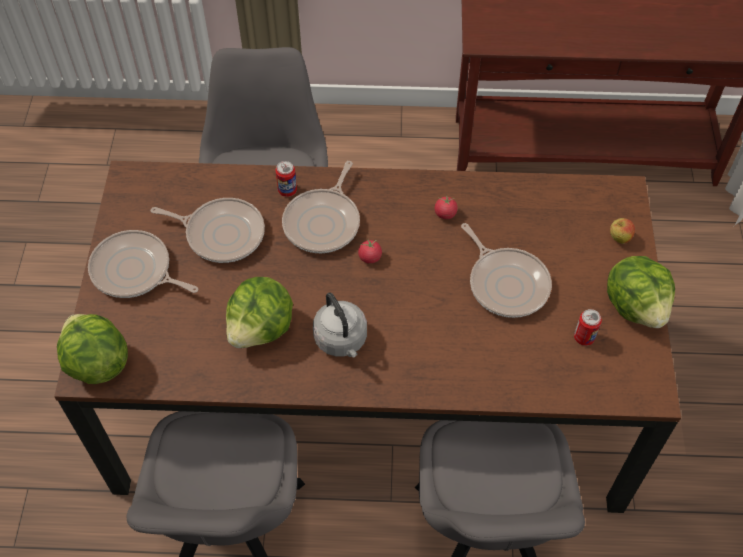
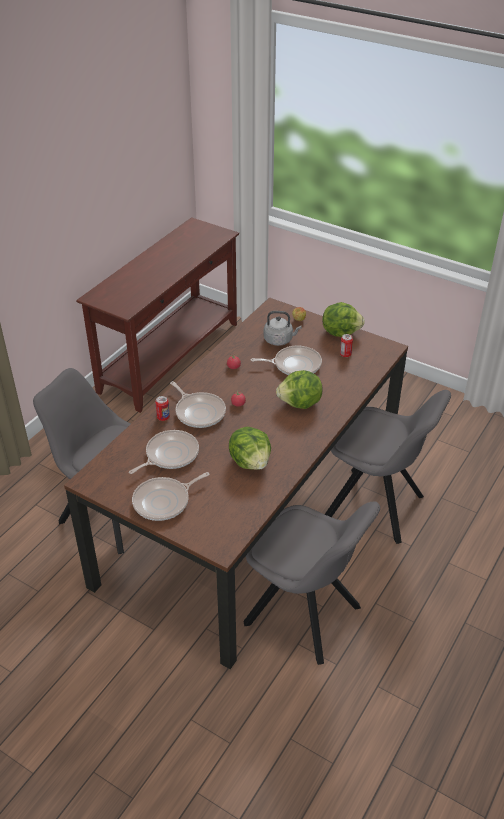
camera: 60 degrees left, 15 degrees down
(97, 363) = (219, 540): lettuce -> lettuce (300, 404)
(341, 340) = (283, 434): grey kettle -> grey kettle (279, 340)

